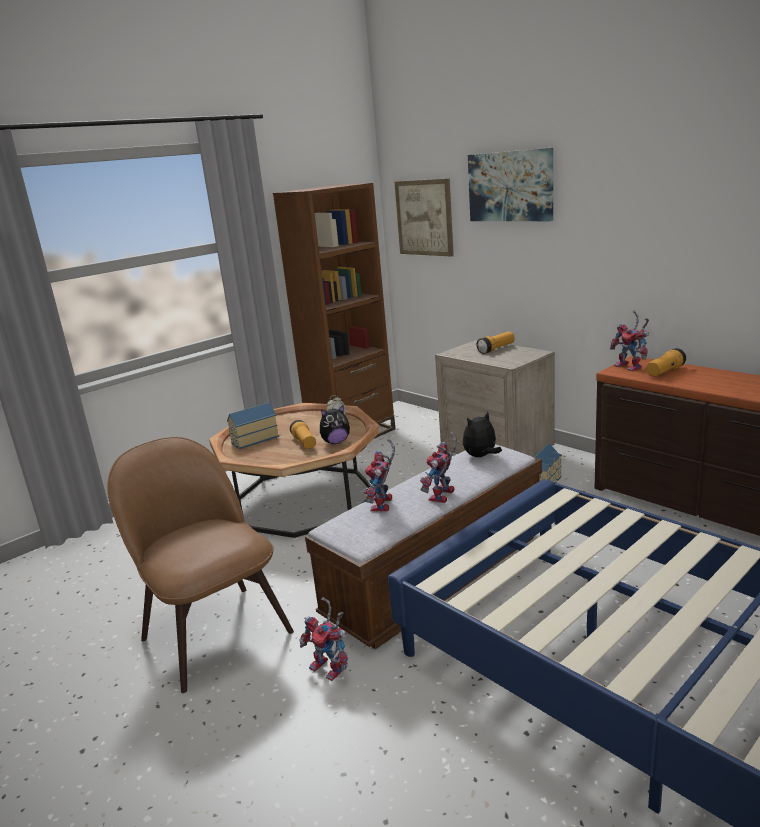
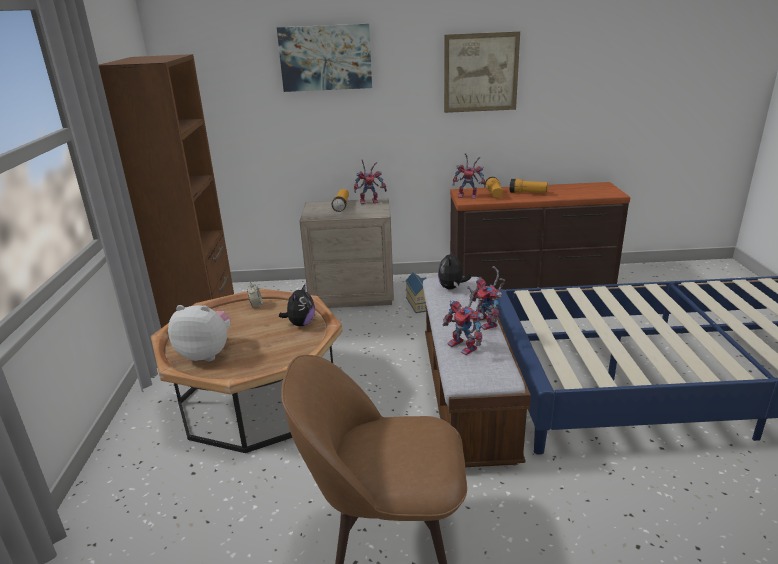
camera: 50 degrees left, 5 degrees up
(253, 439) = (206, 354): toy house -> plush toy
(304, 443) = (271, 336): flashlight -> flashlight (528, 193)
(331, 668) = (516, 496): toy robot -> toy robot (370, 201)
(424, 218) = (219, 91): picture -> picture (480, 72)

